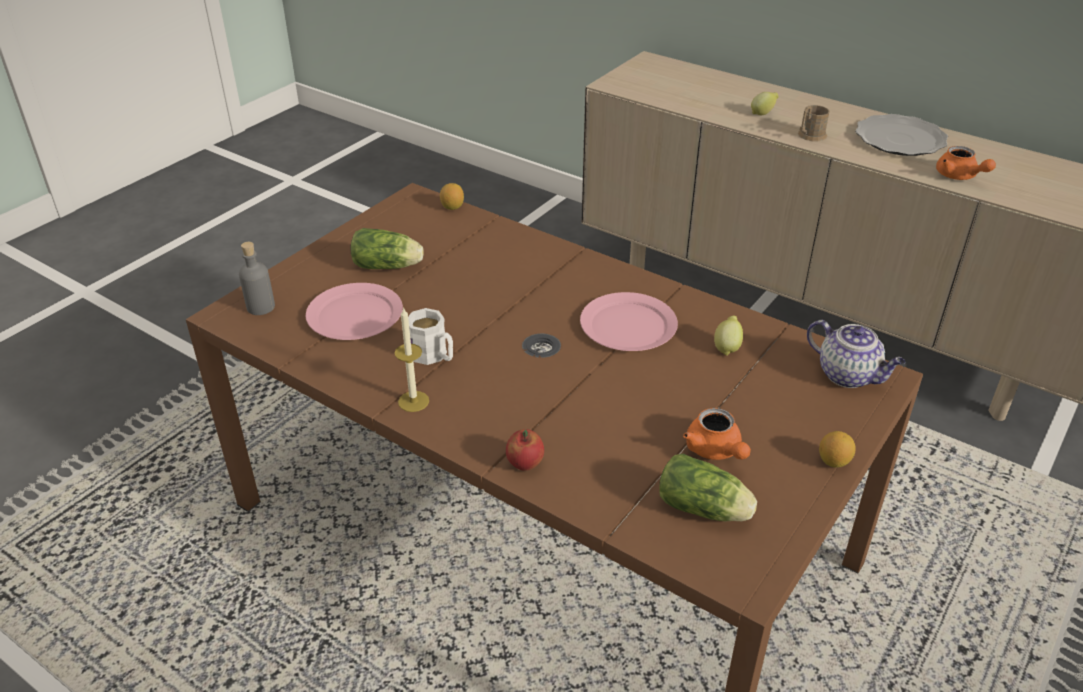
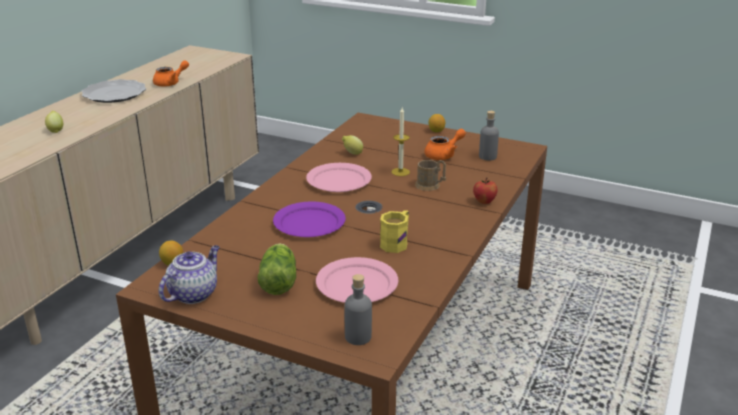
camera: 100 degrees left, 10 degrees down
(413, 401) = (448, 243): candle -> candle (400, 172)
(434, 356) = (396, 242): white mug -> yellow mug
(509, 293) = (309, 223): none -> purple plate
(705, 509) = (487, 156): lettuce -> grey bottle
(809, 136) = (101, 117): brown mug -> brown mug (430, 186)
(849, 375) = (366, 126): teapot -> teapot (193, 293)

